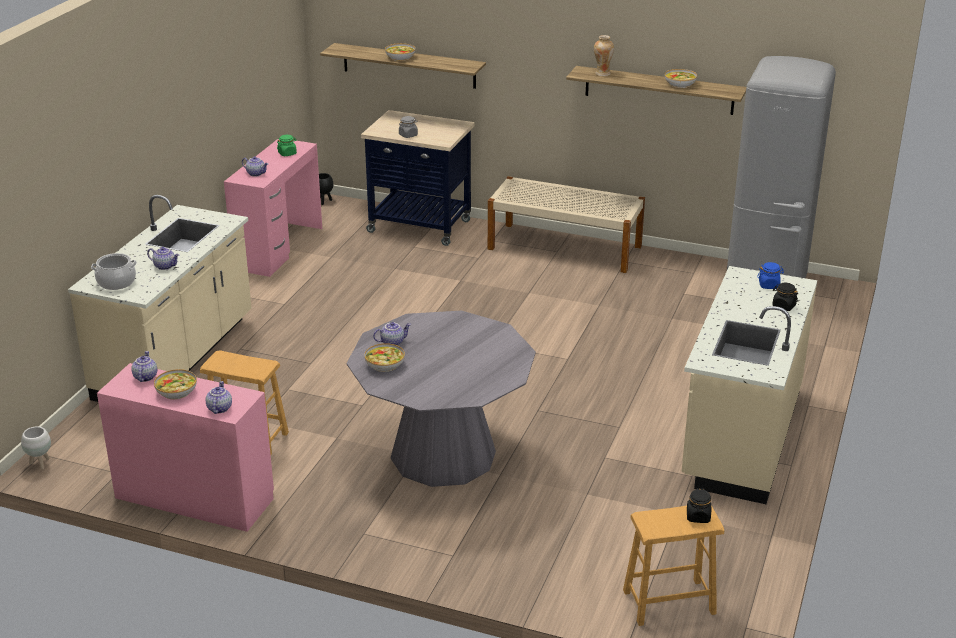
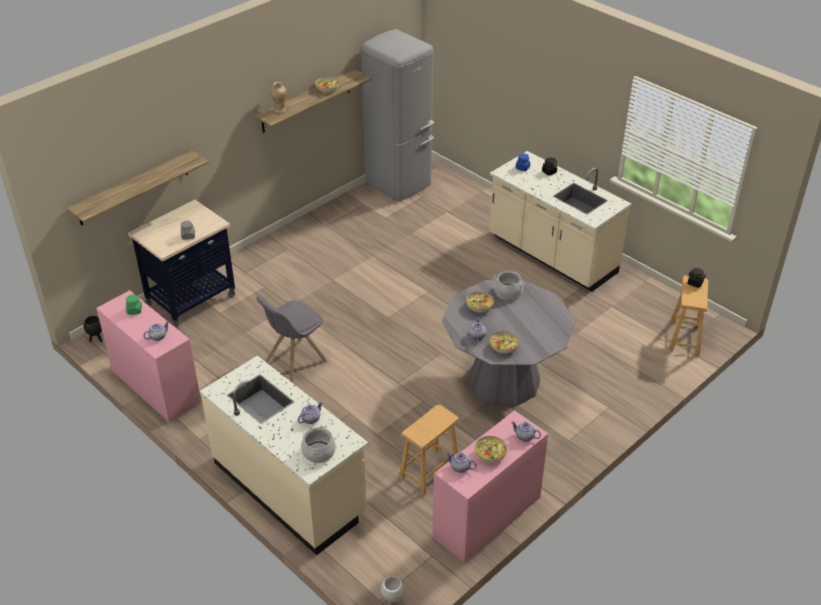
camera: 65 degrees left, 10 degrees up
(372, 308) = (295, 360): none -> grey chair
(400, 57) = (139, 184): bowl -> bowl (479, 307)
(499, 345) = (508, 292): none -> cooking pot
(565, 247) = (284, 243): beige bench -> none

